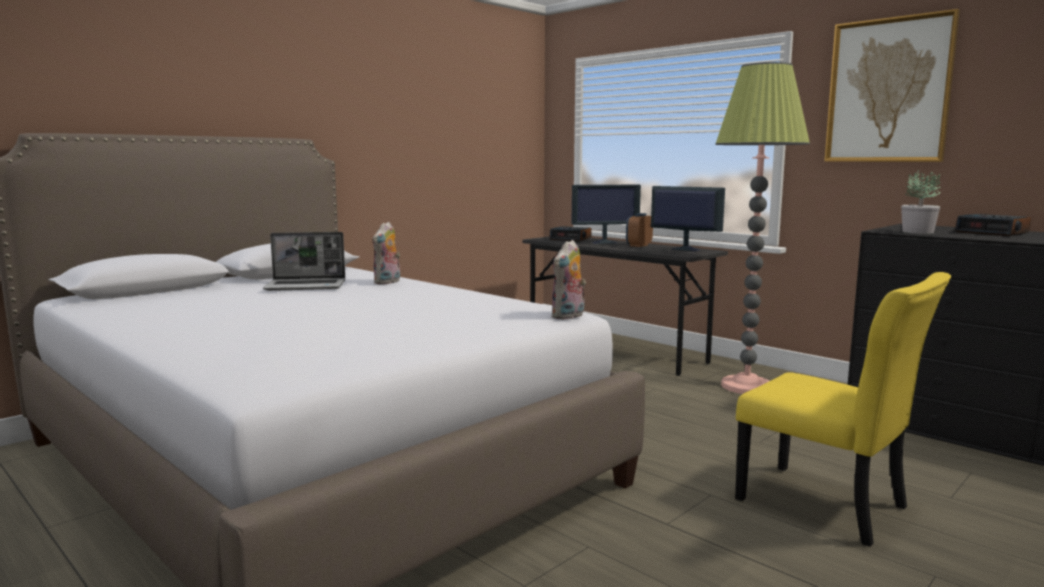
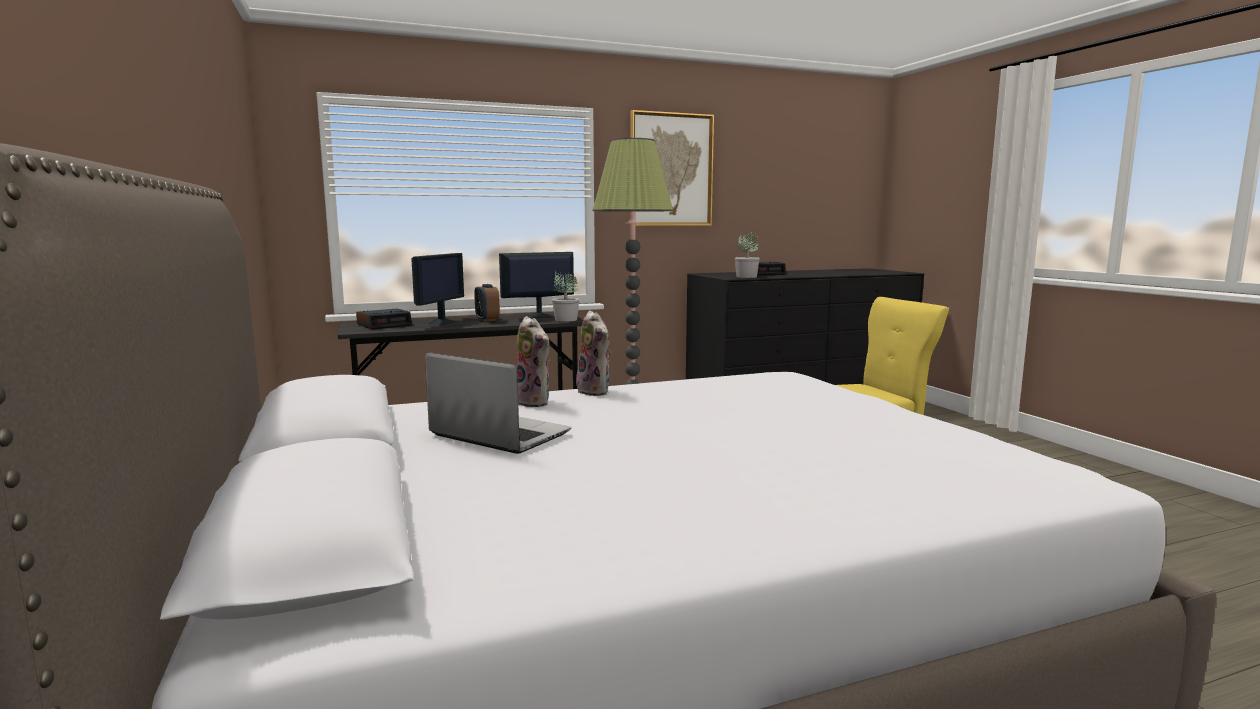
camera: 65 degrees left, 0 degrees up
(307, 286) = (497, 434): laptop -> laptop turned 75 degrees counterclockwise
(569, 316) = (801, 375): plush toy -> plush toy (596, 391)
(683, 254) = (565, 320): none -> potted plant

